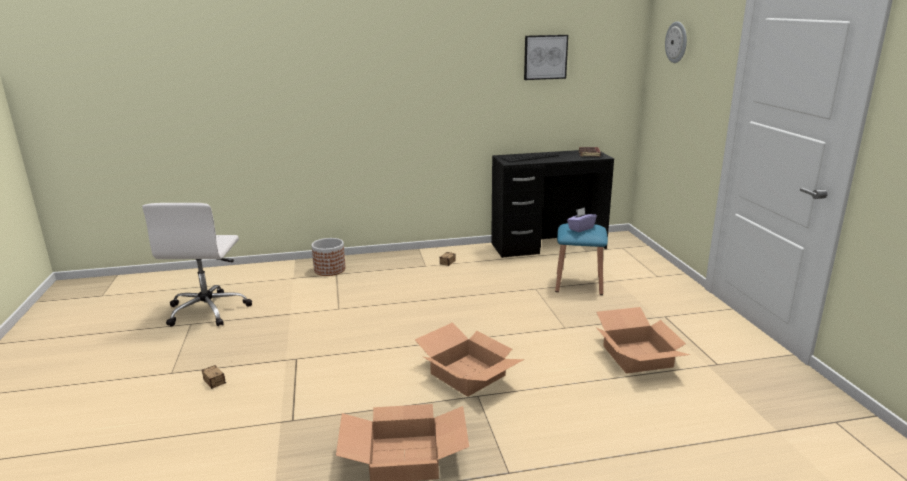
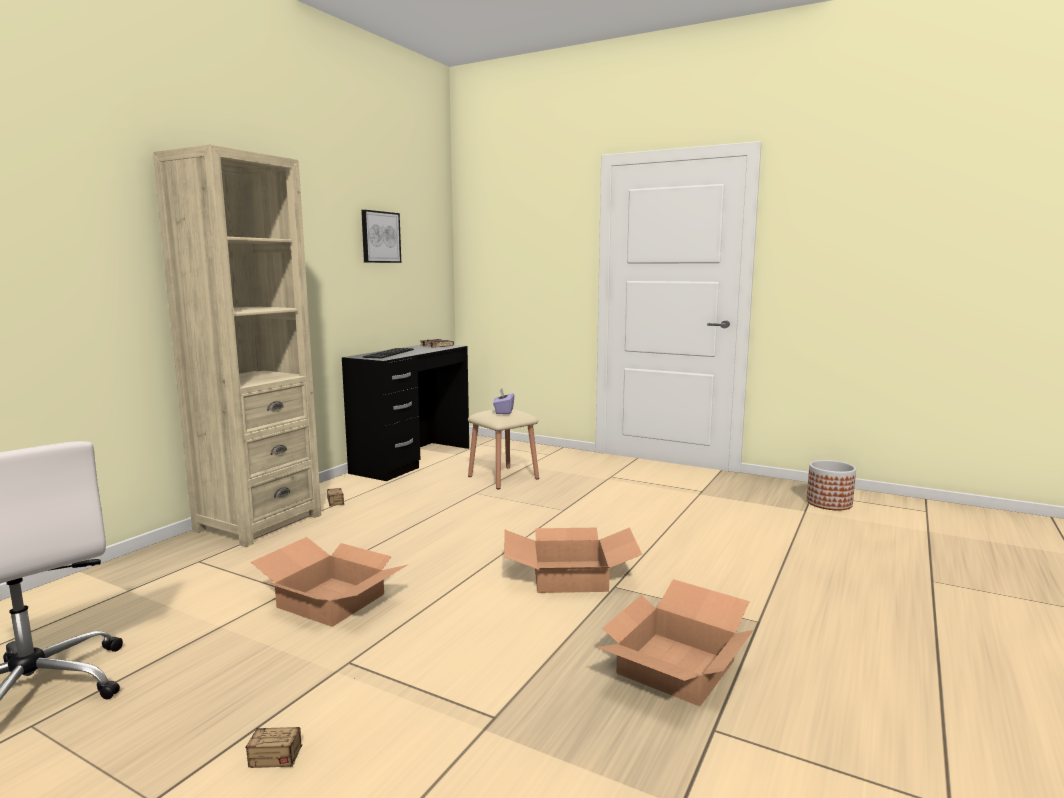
camera: 50 degrees left, 10 degrees down
(329, 270) = (176, 561): planter -> planter (829, 503)
(392, 261) = (258, 523): none -> beige bookcase
(579, 283) = (503, 477): blue stool -> beige stool
(636, 356) = (651, 506): cardboard box -> cardboard box (329, 601)
(677, 42) = (506, 223): wall clock -> none

